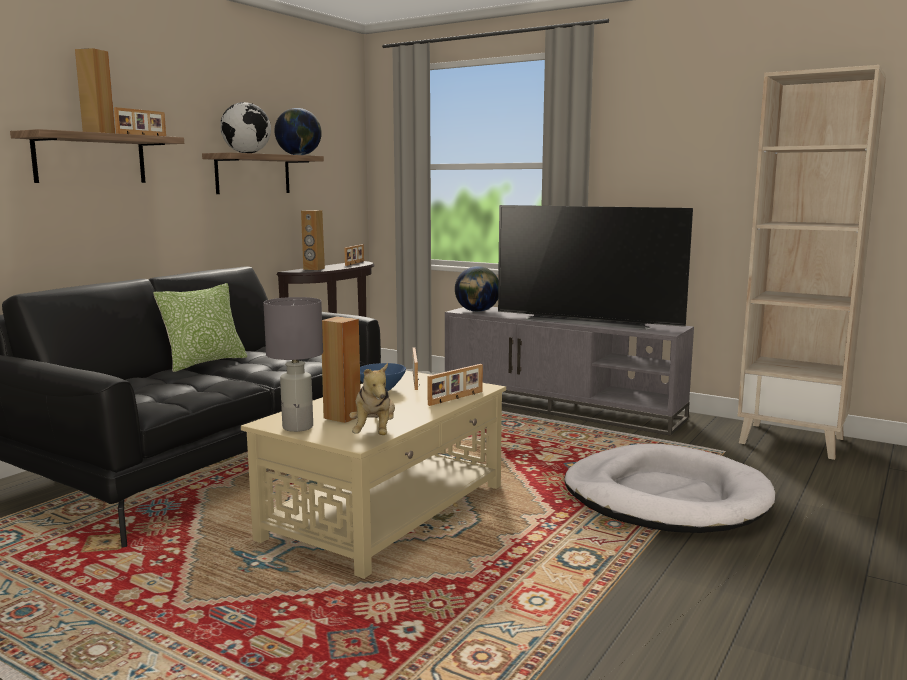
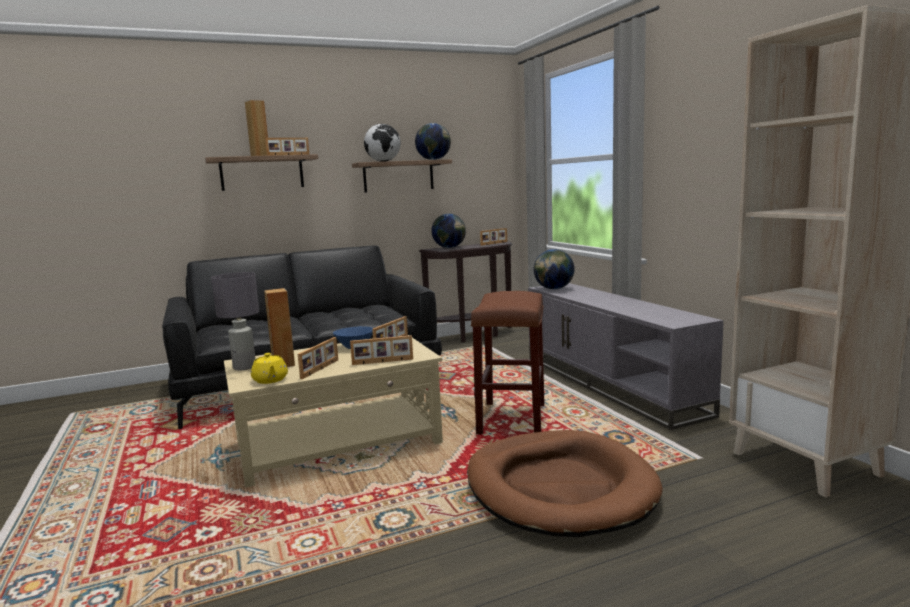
camera: 35 degrees right, 0 degrees up
(205, 362) = (311, 313): pillow -> none
(313, 269) = (449, 247): brown speaker -> globe
(374, 433) = (270, 380): plush toy -> yellow teapot
(404, 414) = (321, 369): none -> picture frame
(529, 453) = (512, 420): none -> brown stool
(589, 321) = (625, 306): television -> none
(665, 497) = (559, 488): white dog bed -> brown dog bed

